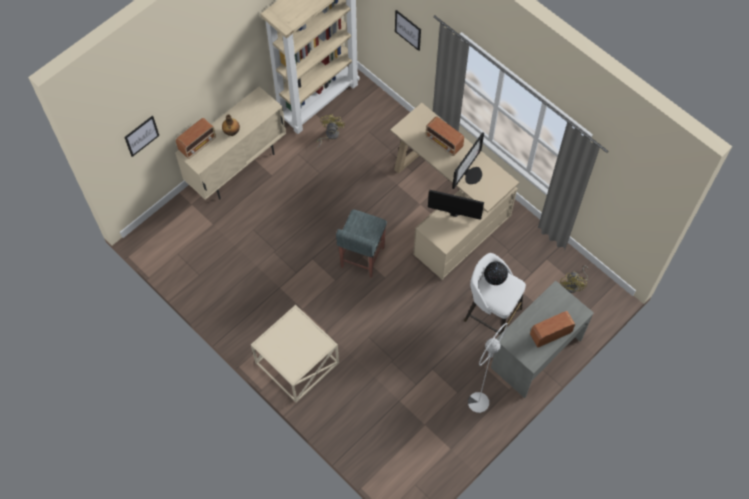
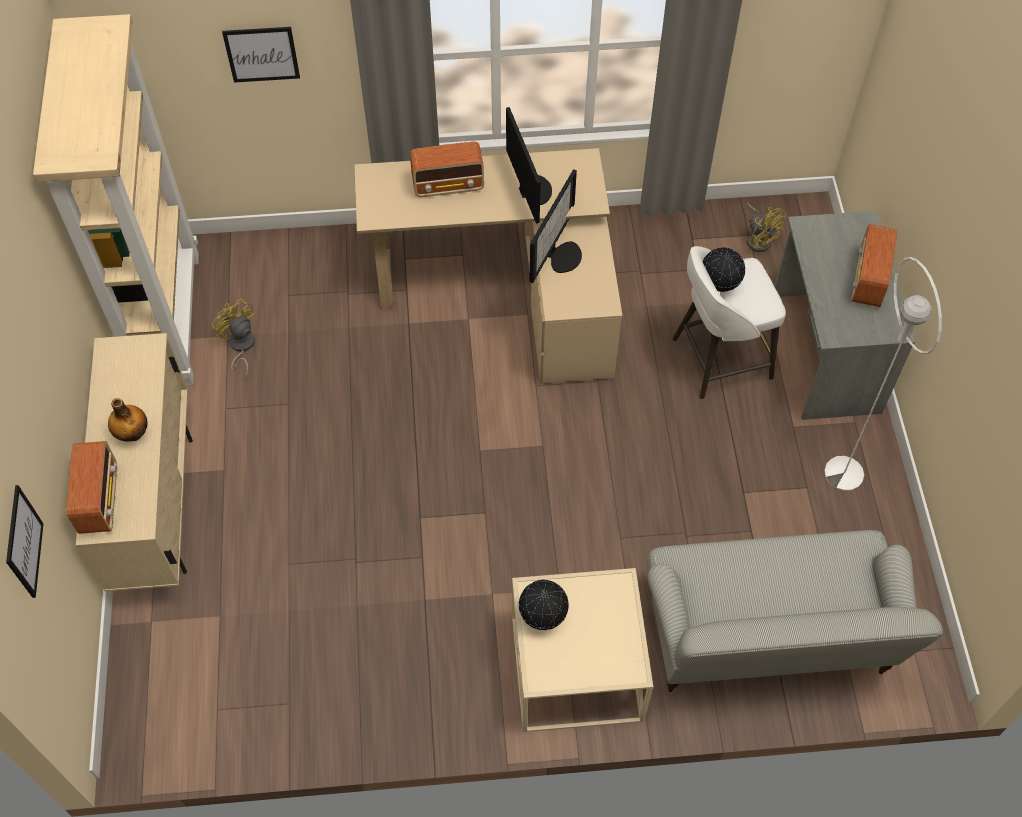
camera: 50 degrees left, 5 degrees down
(288, 327) = (543, 617): none -> globe
(362, 258) = (482, 451): grey stool -> none
(371, 424) = (767, 638): none -> sofa
(454, 210) = (561, 255): monitor -> monitor turned 150 degrees clockwise

